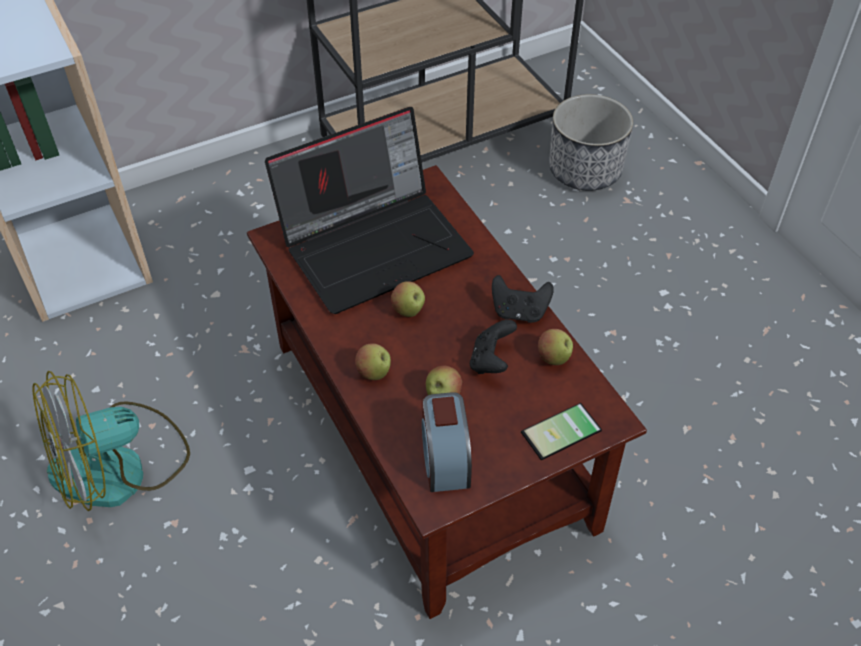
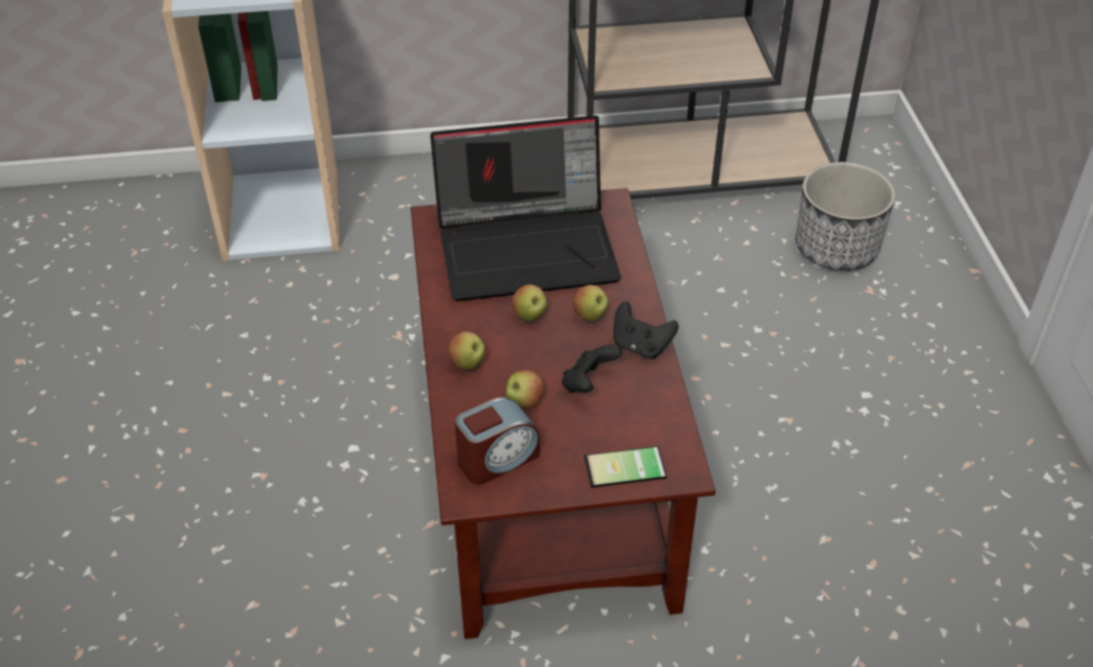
camera: 20 degrees right, 5 degrees down
(120, 467) = (236, 411): fan -> none
(445, 458) = (497, 459): alarm clock -> alarm clock turned 135 degrees counterclockwise
(553, 358) = (653, 398): apple -> apple (590, 316)

